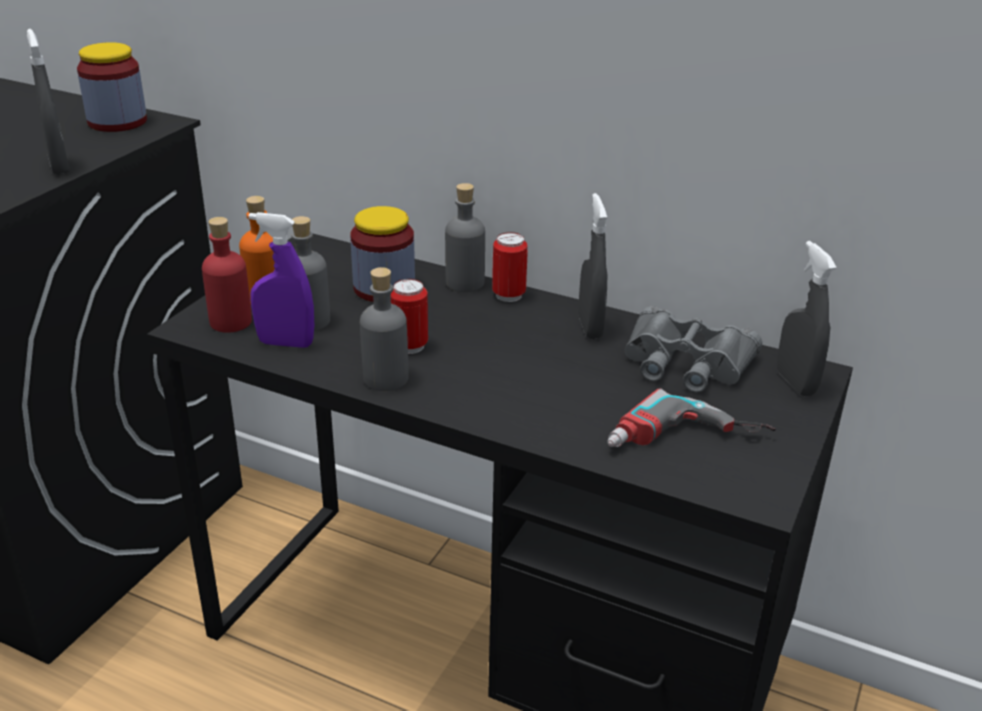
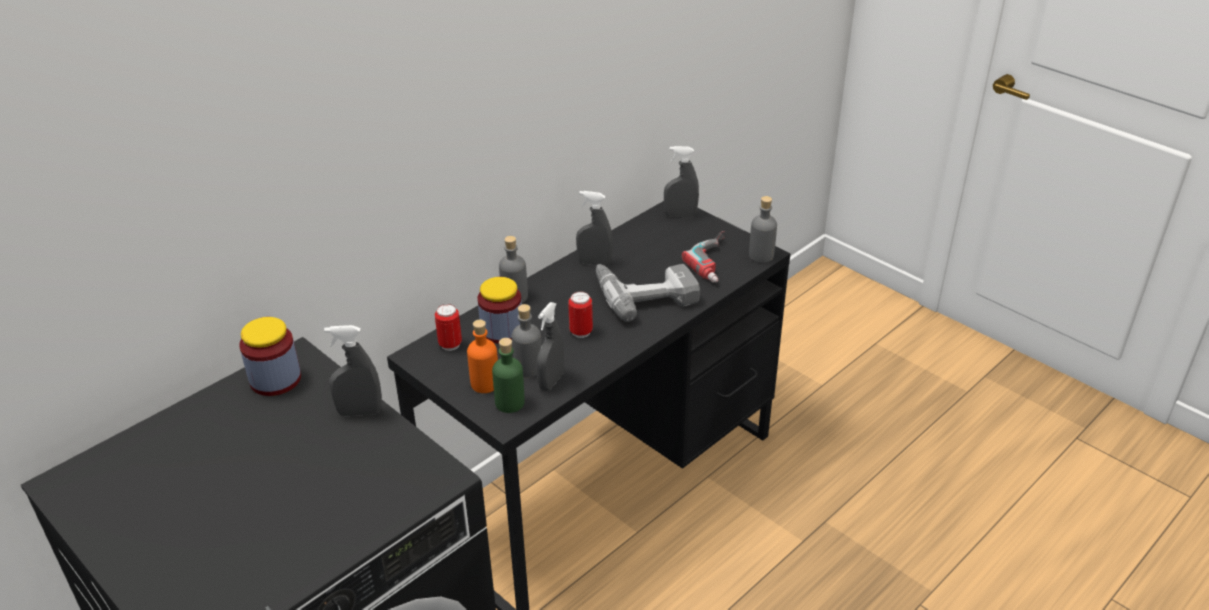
camera: 70 degrees left, 5 degrees up
(231, 322) = (510, 403): red bottle -> green bottle
(285, 343) = (551, 381): purple spray bottle -> grey spray bottle
(385, 379) = (613, 347): grey bottle -> grey bottle (761, 255)
(508, 295) = (540, 283): can -> can (450, 344)
(541, 384) = (644, 293): none -> power drill
(685, 363) = (646, 242): grey binoculars -> none

